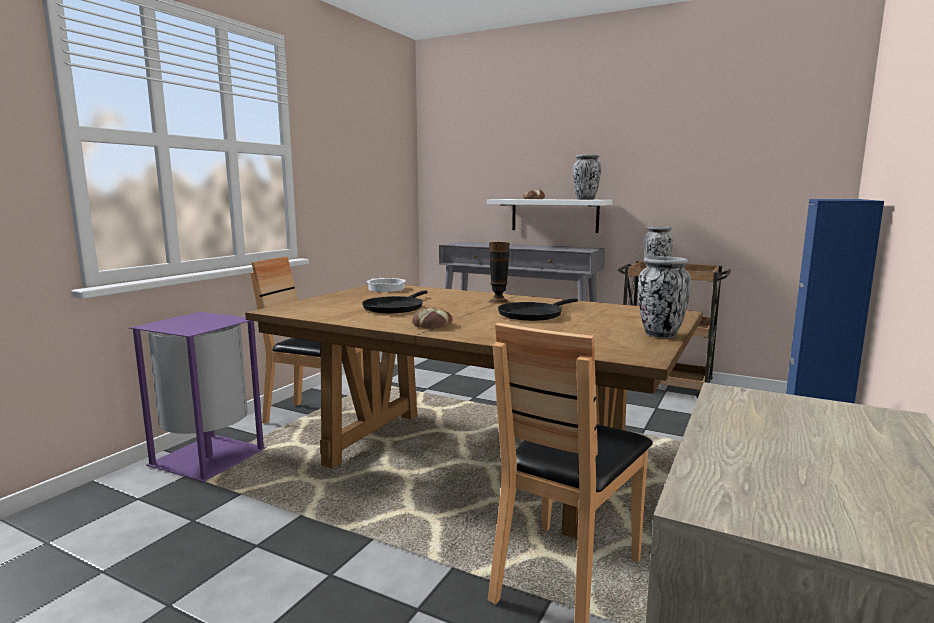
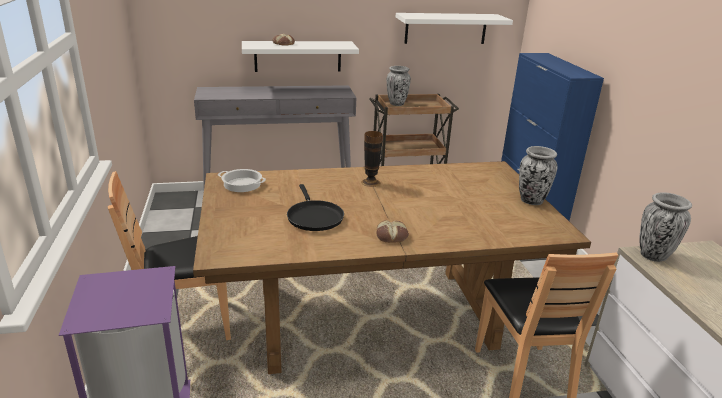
camera: 40 degrees left, 15 degrees up
(533, 314) = (426, 196): black frying pan -> none
(585, 199) = (339, 46): vase -> vase (653, 255)
(731, 184) = (446, 28): none -> white shelf

